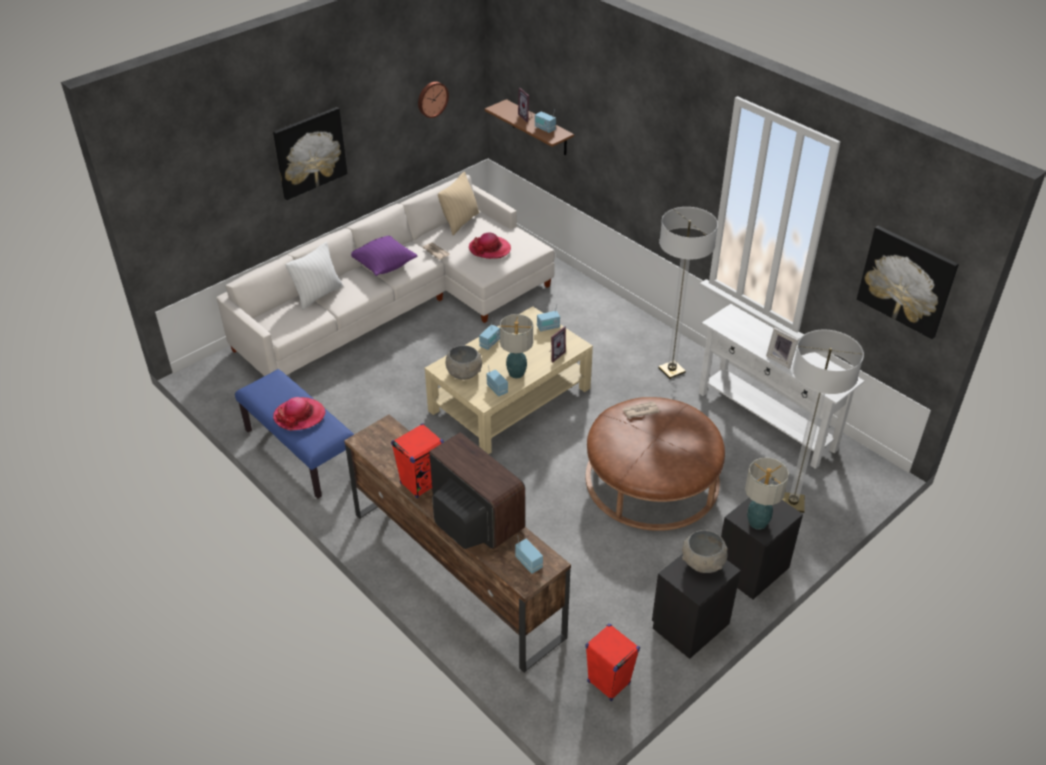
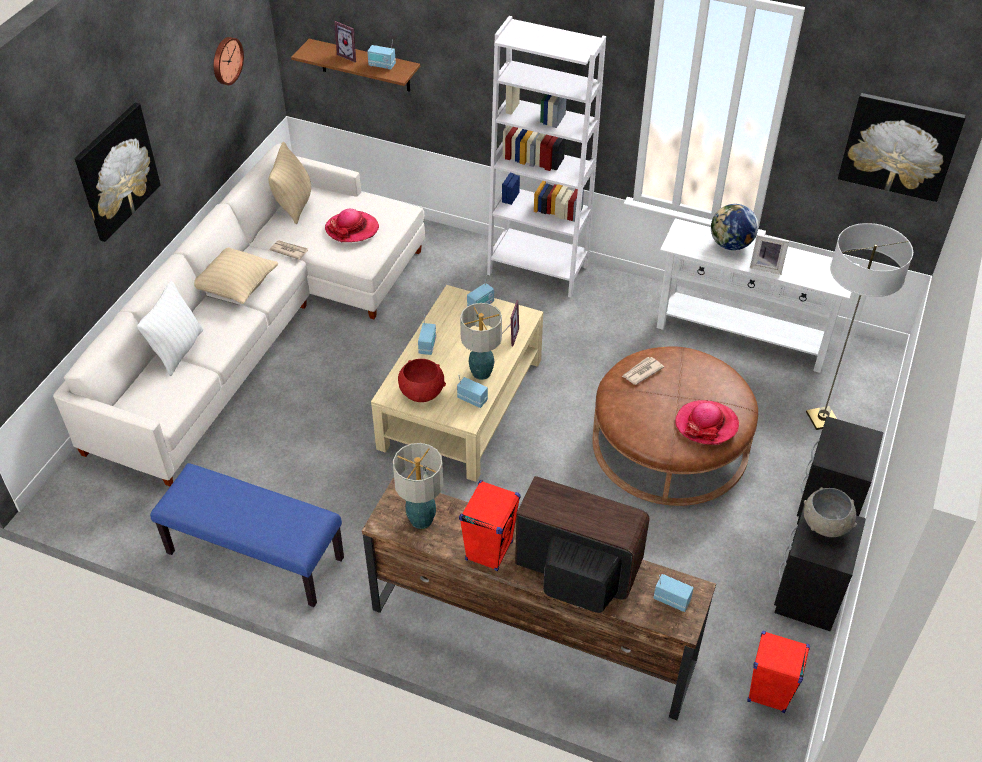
camera: 25 degrees left, 5 degrees up
(299, 416) = (258, 515): hat -> hat (706, 424)
(384, 266) = (237, 288): purple pillow -> beige pillow
(464, 373) = (422, 392): grey bowl -> red bowl
(631, 324) = (537, 270): none -> white bookcase
(671, 370) = (613, 310): floor lamp -> none
(758, 522) = (848, 458): table lamp -> table lamp (422, 519)
(762, 335) = (730, 245): none -> globe

